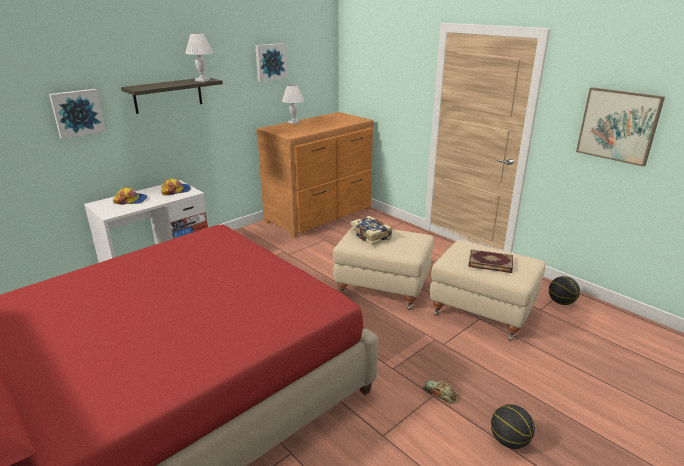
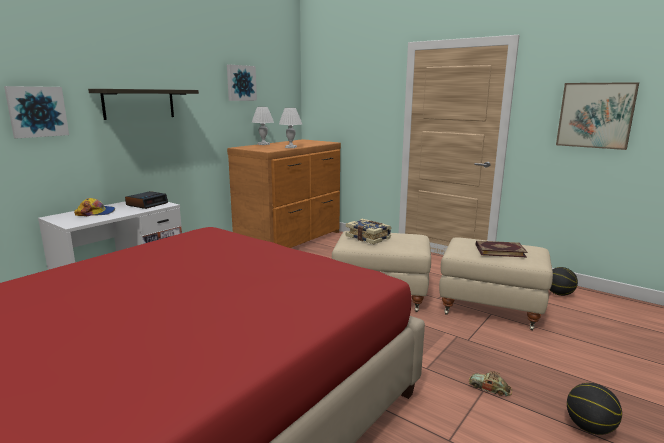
camera: 10 degrees left, 10 degrees down
(176, 190) = (147, 204): cap -> alarm clock
(202, 80) = (177, 89): white table lamp -> white table lamp (291, 147)

